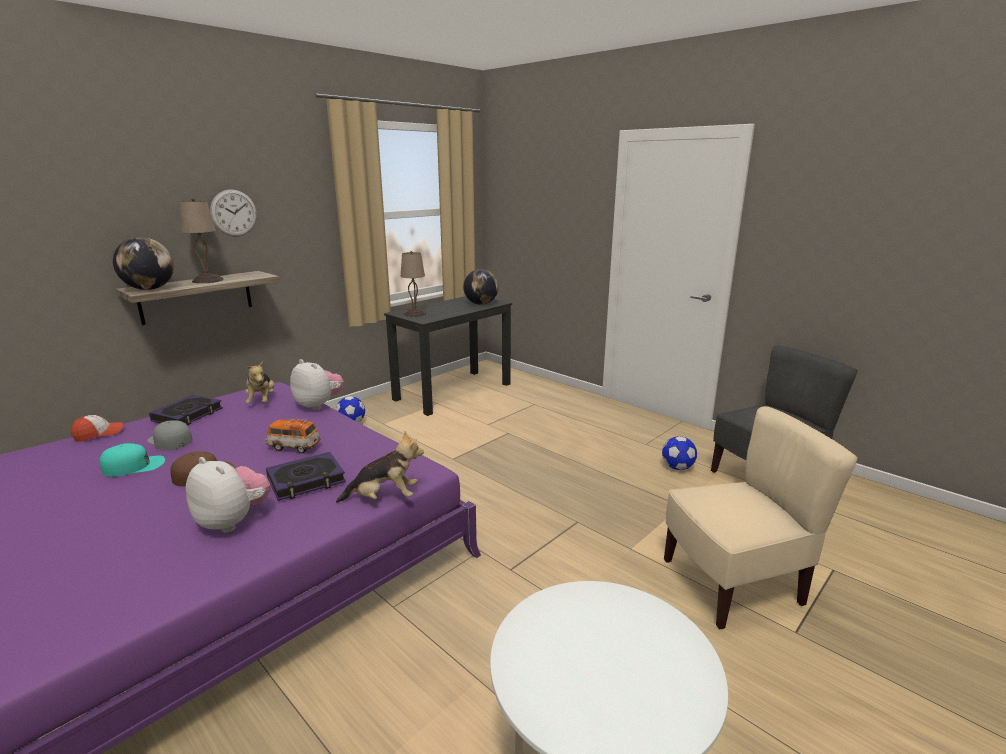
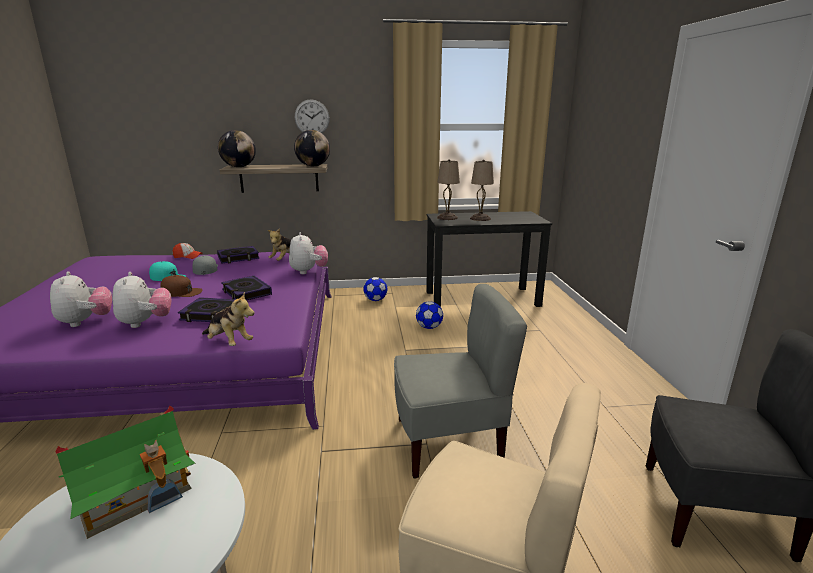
camera: 40 degrees right, 0 degrees up
(130, 556) = (85, 322): none -> plush toy
(207, 280) = (280, 166): beige table lamp -> beige table lamp (479, 218)
(294, 447) = (246, 292): toy car -> book
(481, 304) = (520, 219): globe -> globe (313, 166)
(562, 638) = (135, 494): none -> toy house
(590, 513) = (449, 442): none -> grey chair
(677, 467) = (607, 444): football -> football (429, 327)

